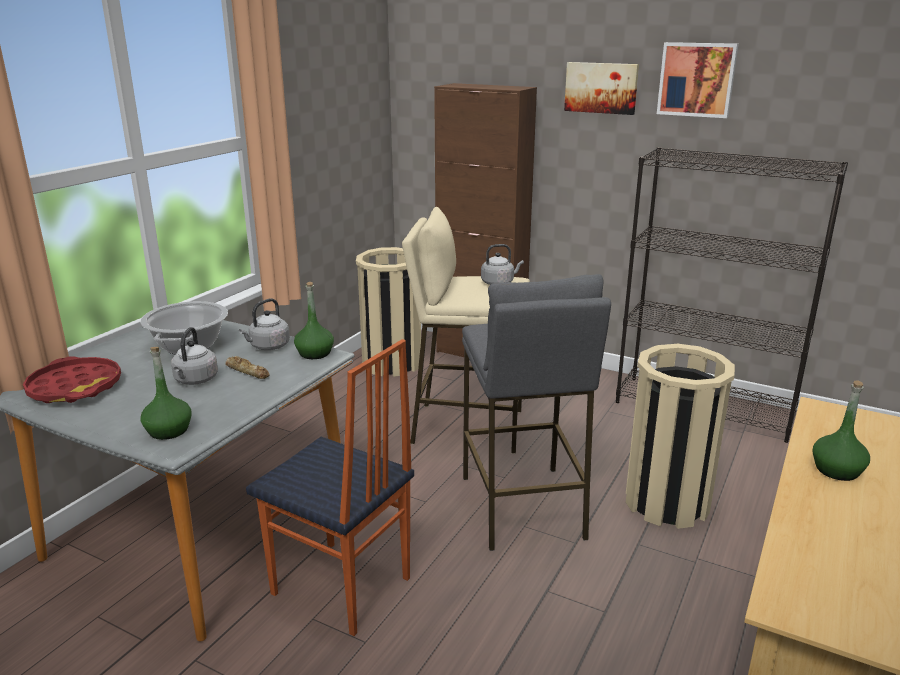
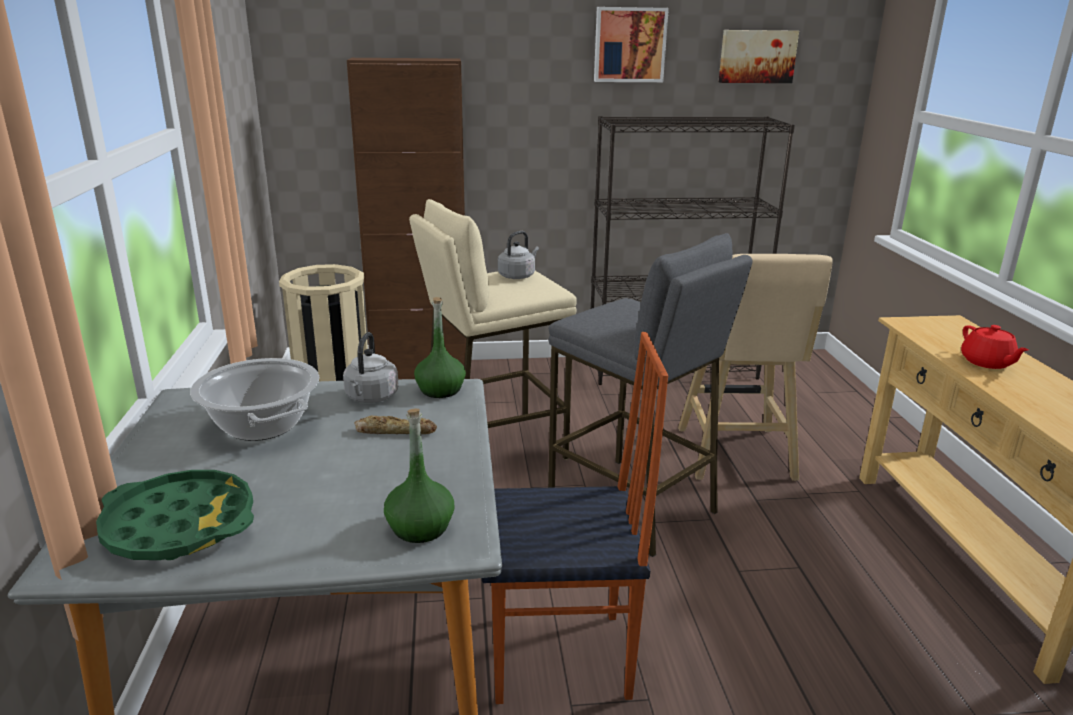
camera: 35 degrees left, 0 degrees up
(75, 387) = (180, 525): red tray -> green tray
(195, 380) = (346, 461): grey kettle -> none
(601, 87) = (531, 57): picture -> picture (757, 56)
(666, 502) = (736, 457): beige trash can -> beige stool
(837, 470) = (987, 363): green bottle -> red teapot

